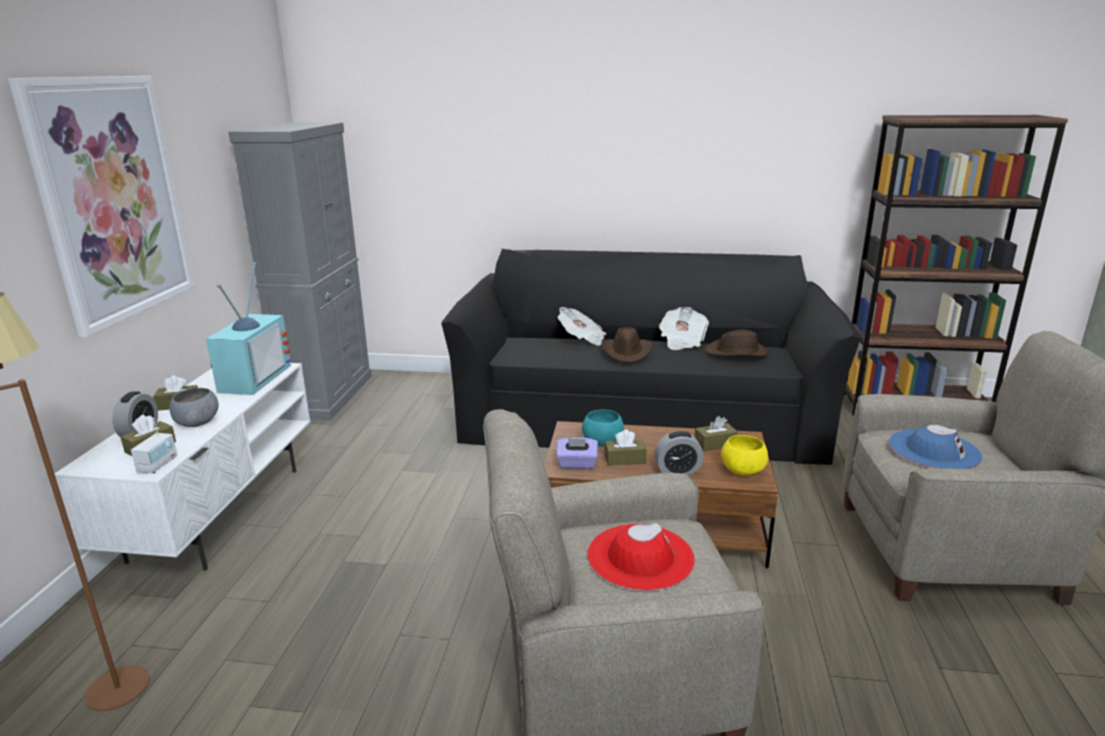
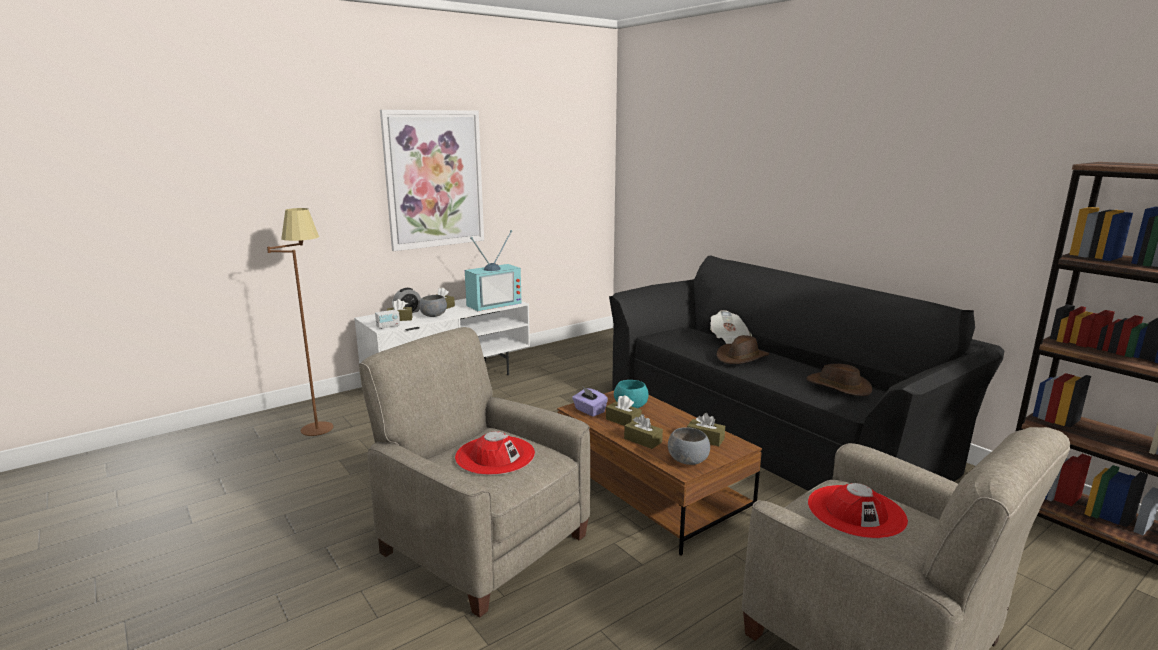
camera: 45 degrees right, 5 degrees down
(328, 395) = (587, 343): grey cabinet -> none
(677, 470) = (643, 440): alarm clock -> brown tissue box
(682, 341) = (806, 365): newspaper -> none
(743, 470) = (688, 461): yellow bowl -> grey bowl
(934, 450) = (856, 511): blue hat -> red hat

